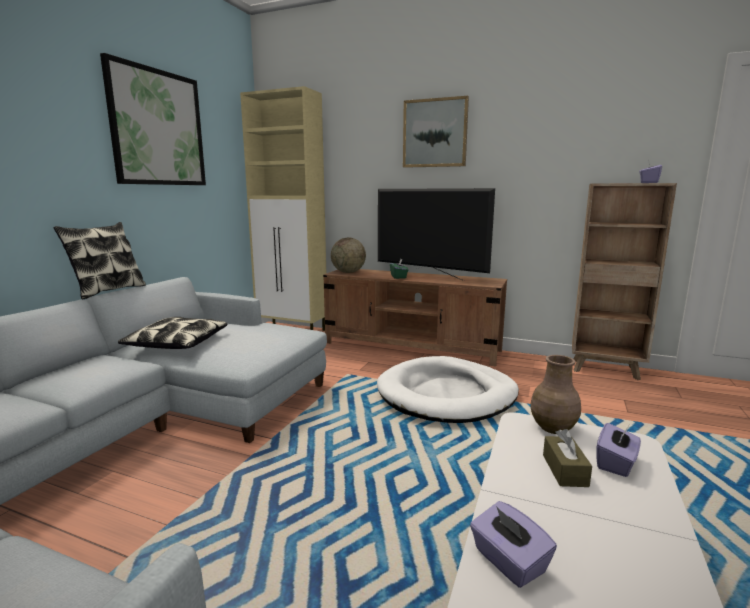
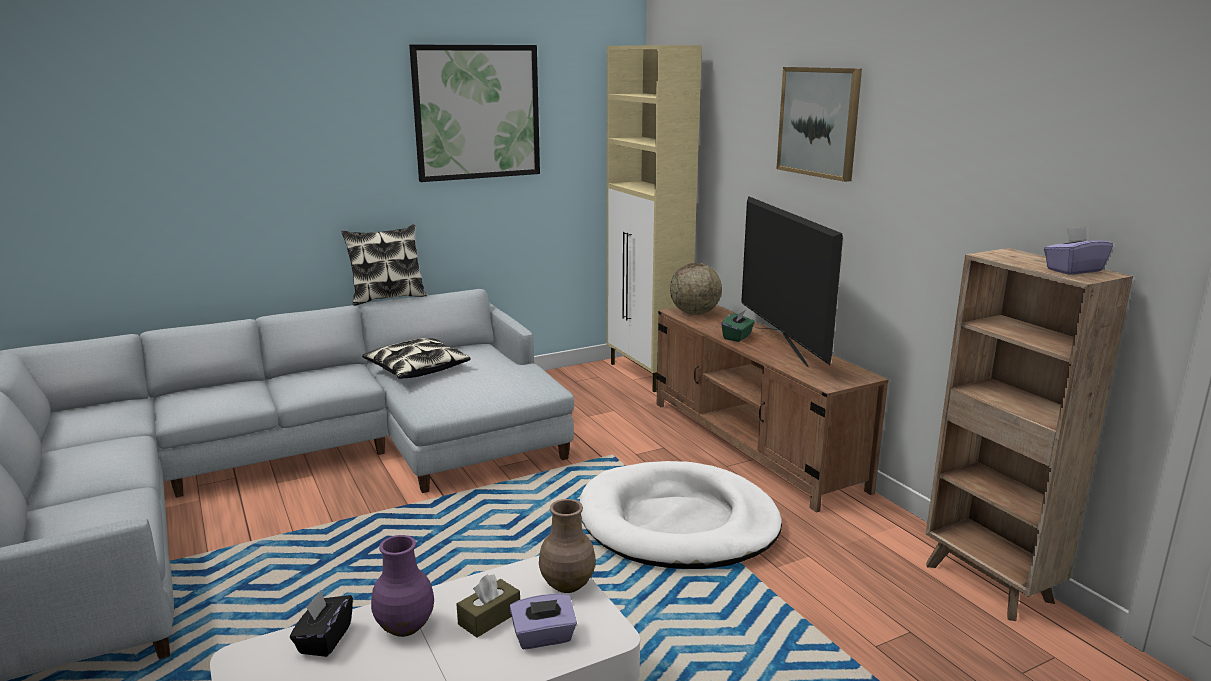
camera: 40 degrees right, 5 degrees up
(508, 561) = (324, 639): purple tissue box -> black tissue box
(535, 510) = (404, 626): none -> purple vase

